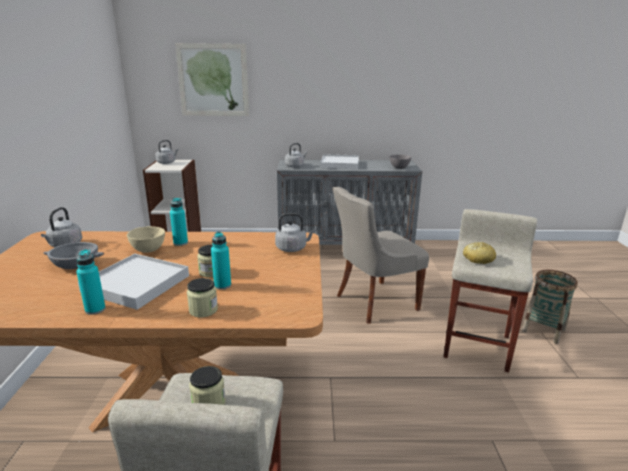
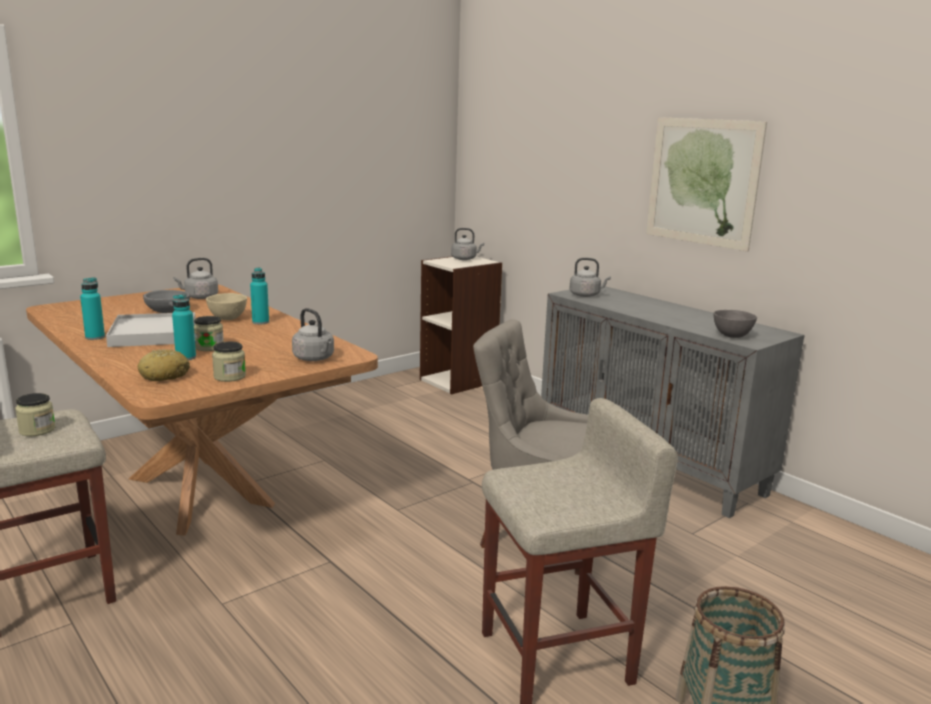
camera: 50 degrees right, 5 degrees down
(203, 310) = (129, 364): jar -> jar (229, 376)
(213, 80) = (538, 154): picture -> picture (702, 182)
(339, 164) = (656, 308): white tray -> none
(478, 259) = (541, 479): bread -> bread (164, 375)

